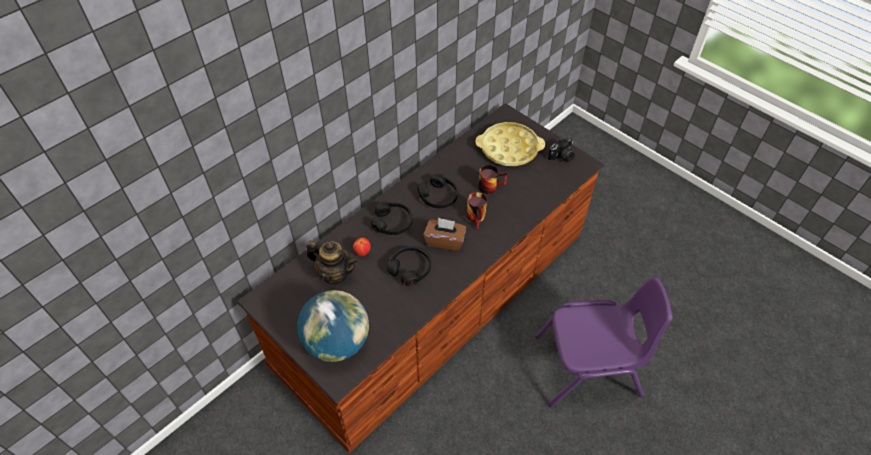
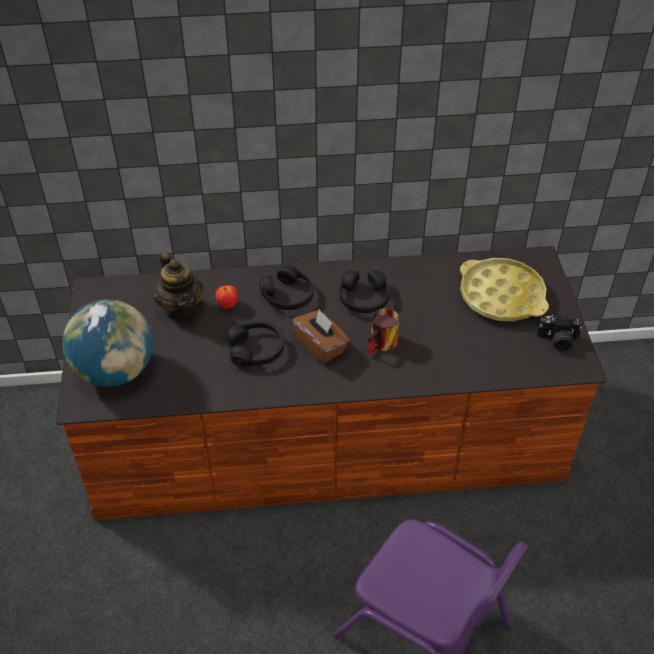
camera: 40 degrees right, 5 degrees down
(490, 185) = (434, 321): mug -> none

